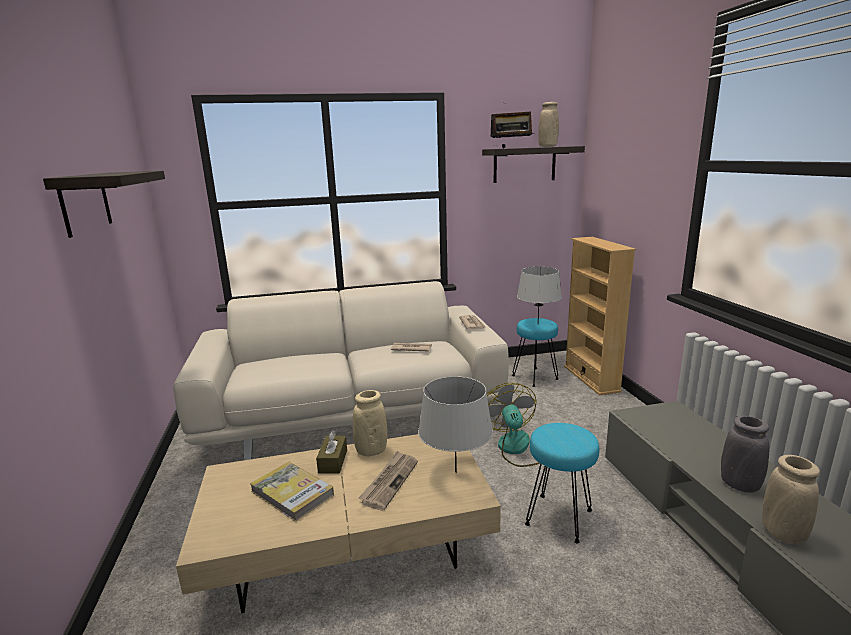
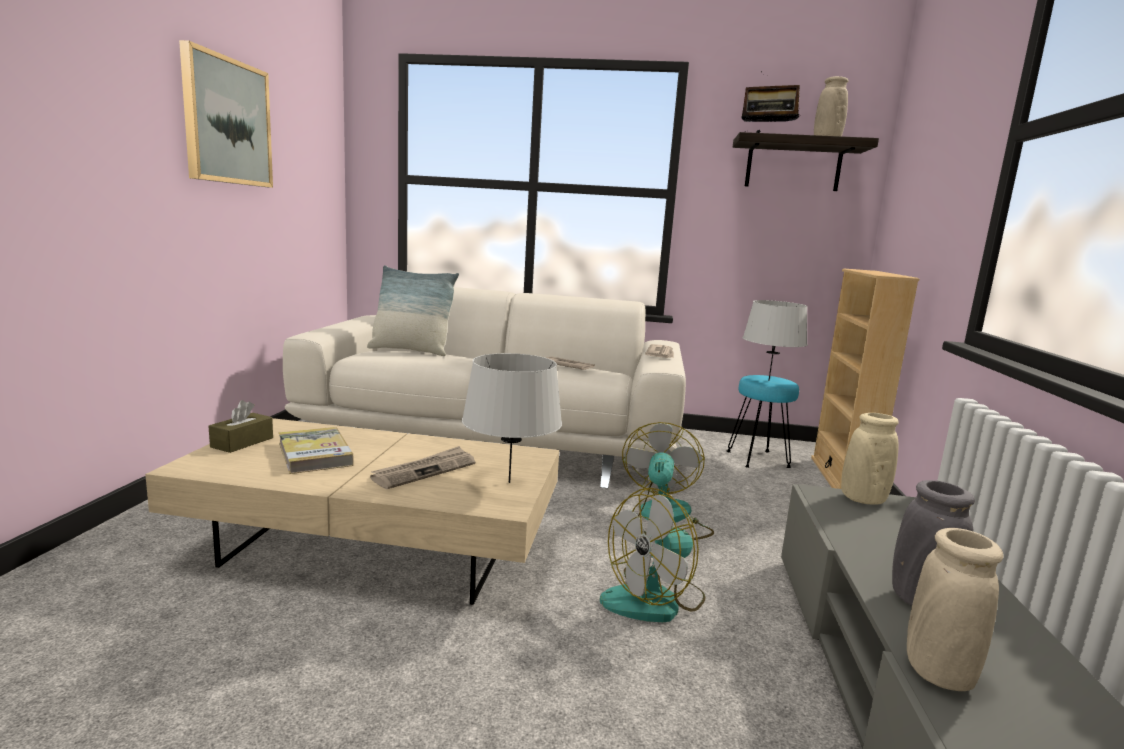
camera: 20 degrees right, 5 degrees down
(85, 202) = (227, 121): shelf -> picture
(276, 362) = (410, 351): none -> pillow
(333, 461) = (386, 442): brown tissue box -> brown tissue box (242, 442)
(371, 451) = (437, 444): beige vase -> beige vase (863, 499)
(559, 518) = (654, 600): turquoise stool -> fan

